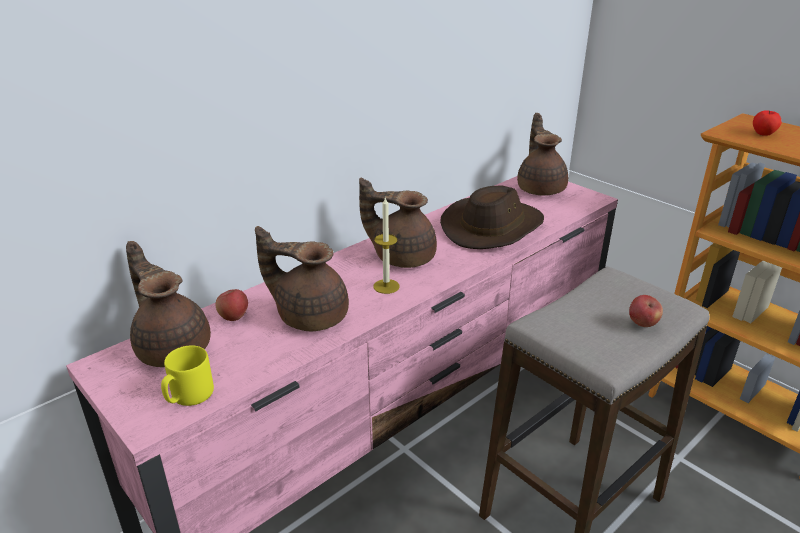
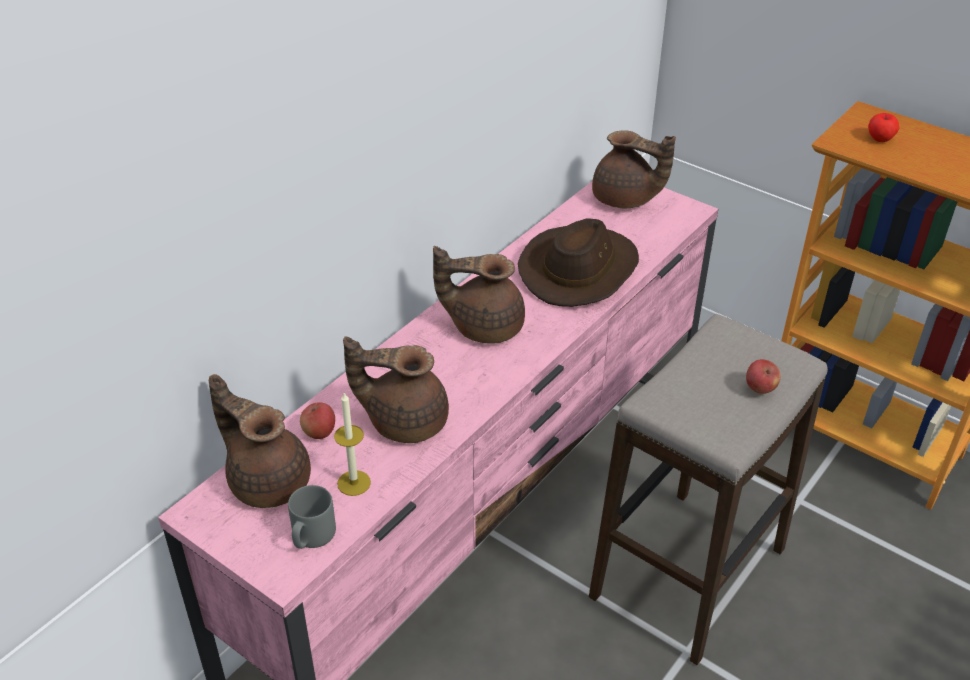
camera: 10 degrees left, 10 degrees up
(188, 396) = (311, 536): yellow mug -> grey mug
(386, 286) = (477, 371): candle -> candle (354, 483)
(540, 188) = (625, 200): brown teapot -> brown teapot turned 135 degrees clockwise

